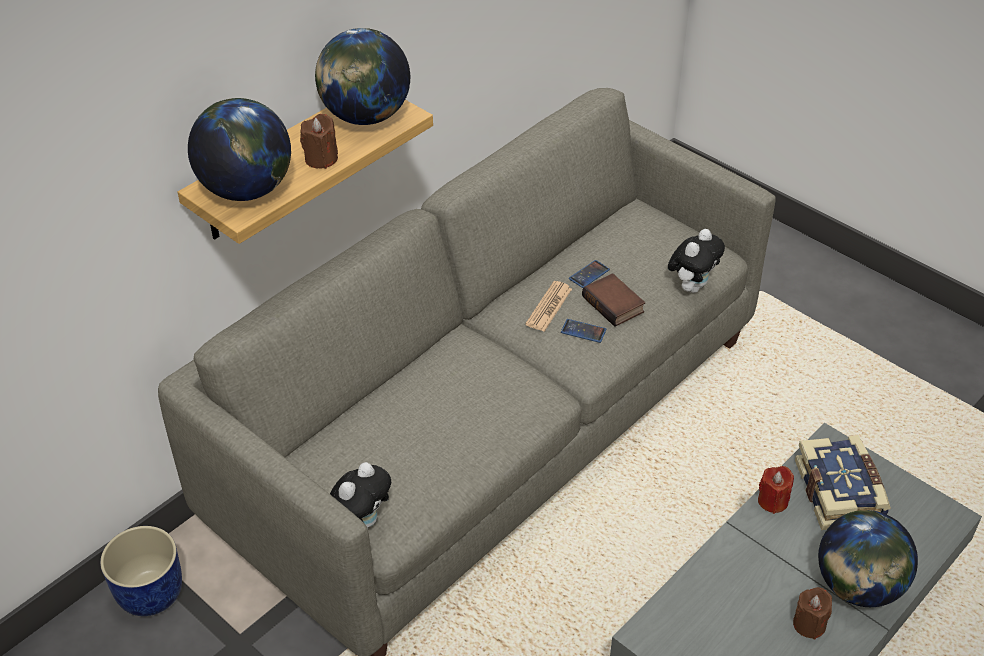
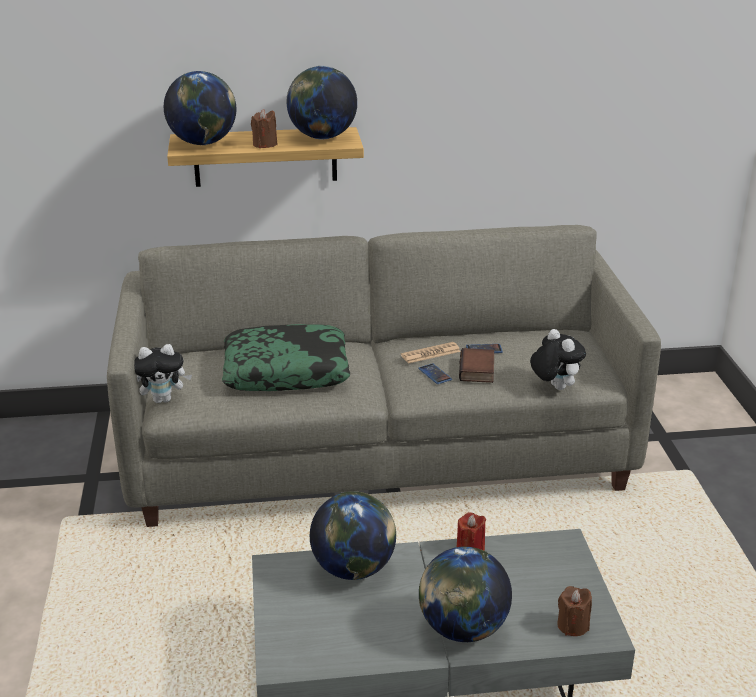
camera: 40 degrees right, 15 degrees down
(151, 592) = (85, 430): blue planter -> none
(441, 409) = (286, 371): none -> pillow
(692, 286) = (554, 387): plush toy -> plush toy turned 105 degrees counterclockwise
(712, 589) = (353, 569): none -> globe
(809, 624) = (393, 627): brown candle -> brown candle (572, 625)
(840, 493) = (531, 572): book -> none

